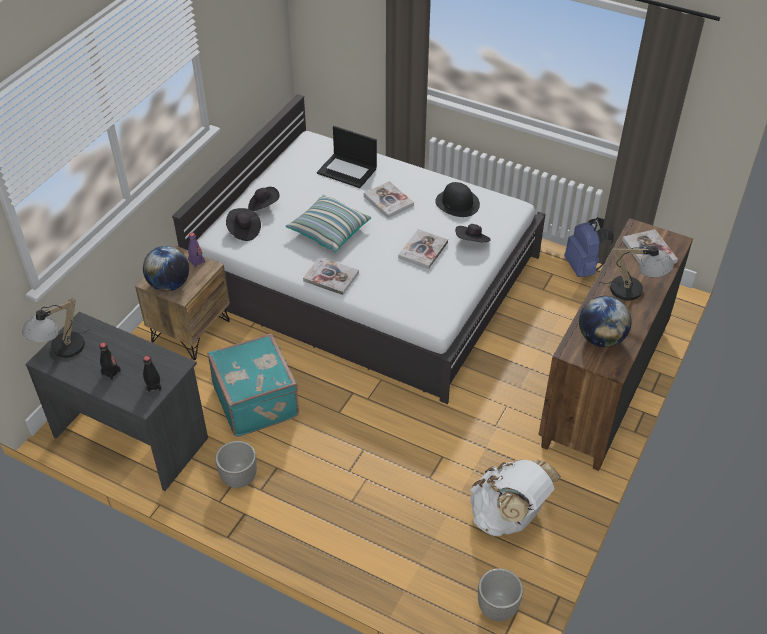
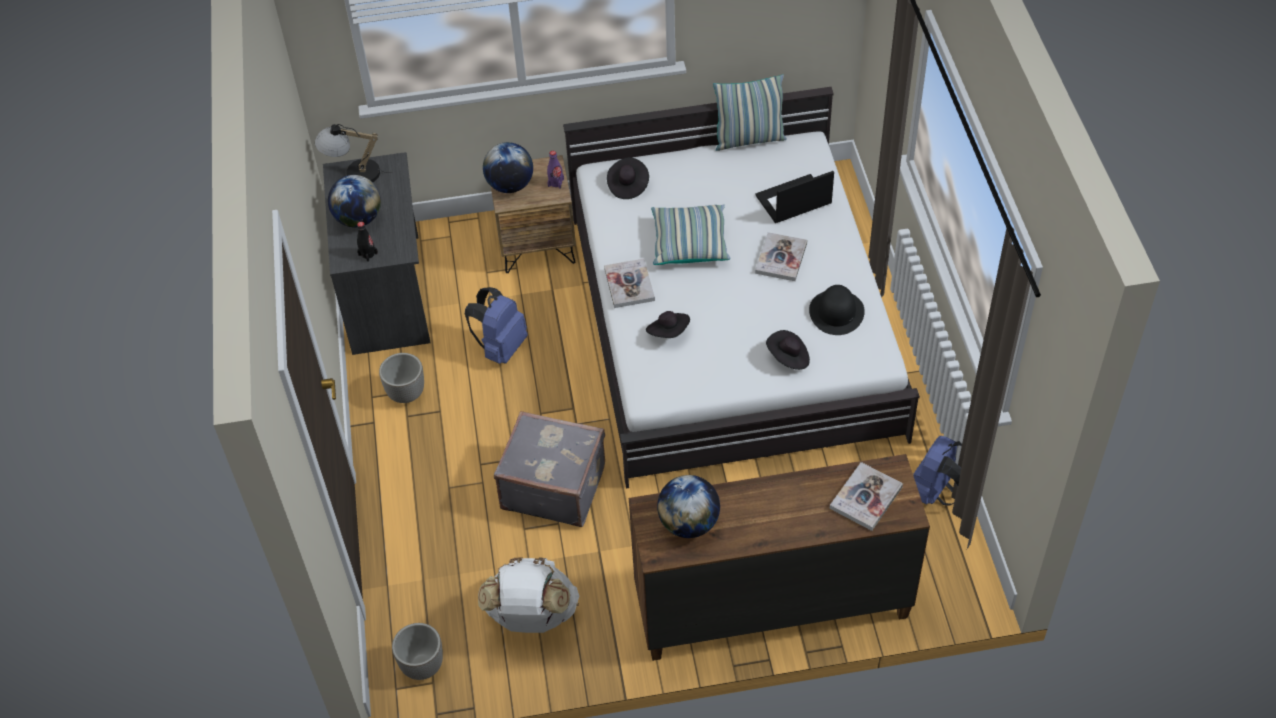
camera: 55 degrees right, 5 degrees up
(111, 373) = (358, 219): black bottle -> globe
(257, 401) = (500, 347): turquoise suitcase -> blue backpack
(263, 206) = (675, 176): black hat -> black hat (669, 332)
(274, 160) = (749, 139): none -> pillow
(348, 170) = (793, 200): laptop -> laptop turned 75 degrees clockwise
(408, 441) = (553, 486): none -> grey suitcase
(423, 250) = (735, 327): book -> none
(635, 291) = (788, 517): table lamp -> none

